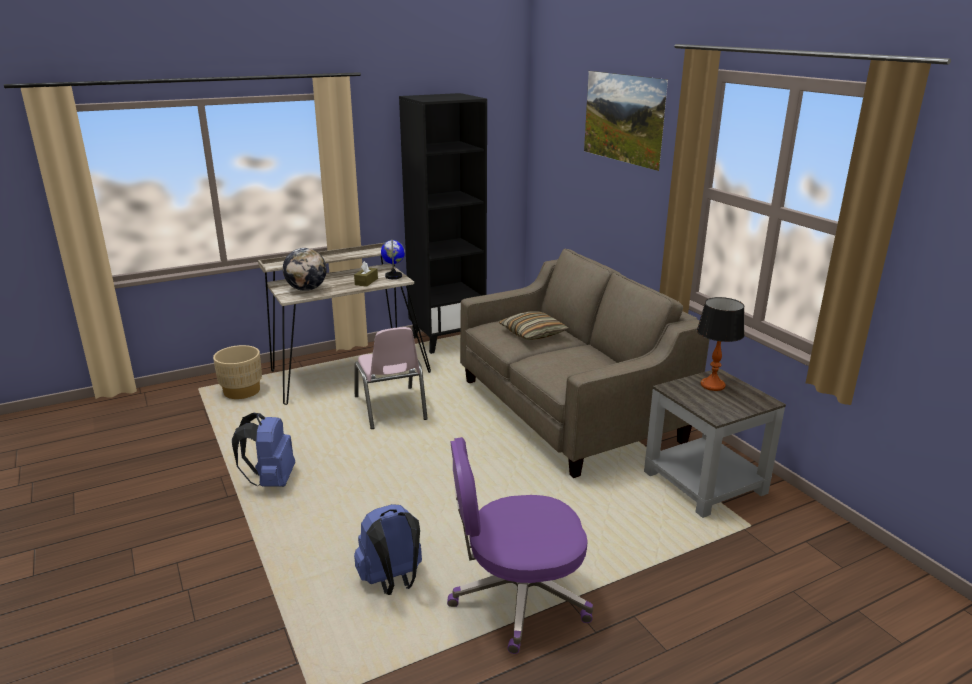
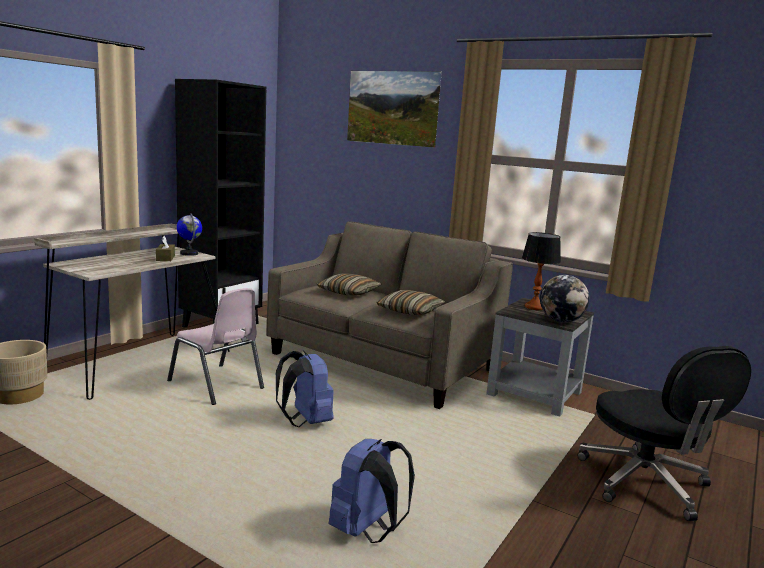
camera: 30 degrees left, 10 degrees down
(271, 481) = (138, 472): blue backpack -> blue backpack (305, 421)
(306, 289) = (104, 266): globe -> globe (561, 321)
(517, 598) = (492, 510): purple office chair -> none
(568, 368) = (410, 311): none -> pillow
(716, 621) = (645, 483): none -> black office chair

